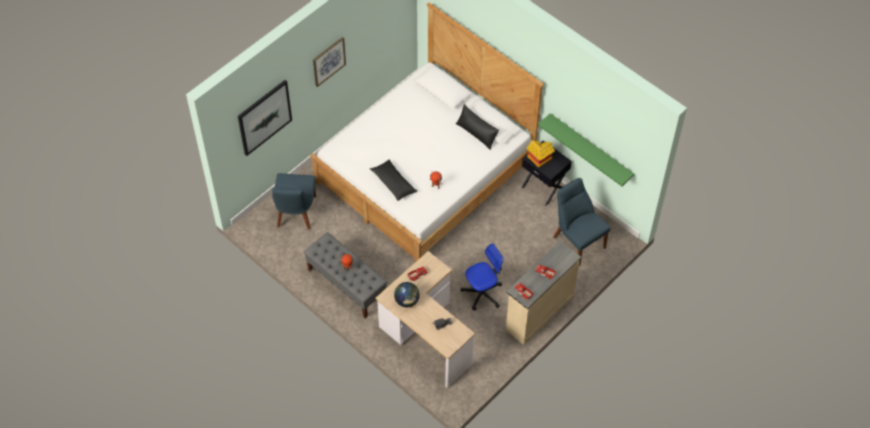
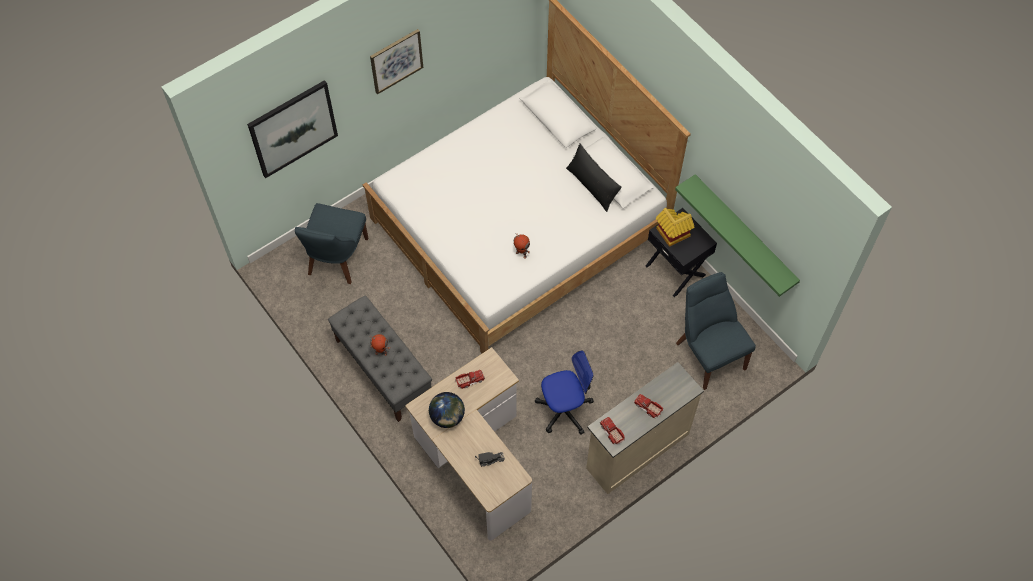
camera: 10 degrees right, 5 degrees up
(393, 183) = (464, 241): black pillow -> none

